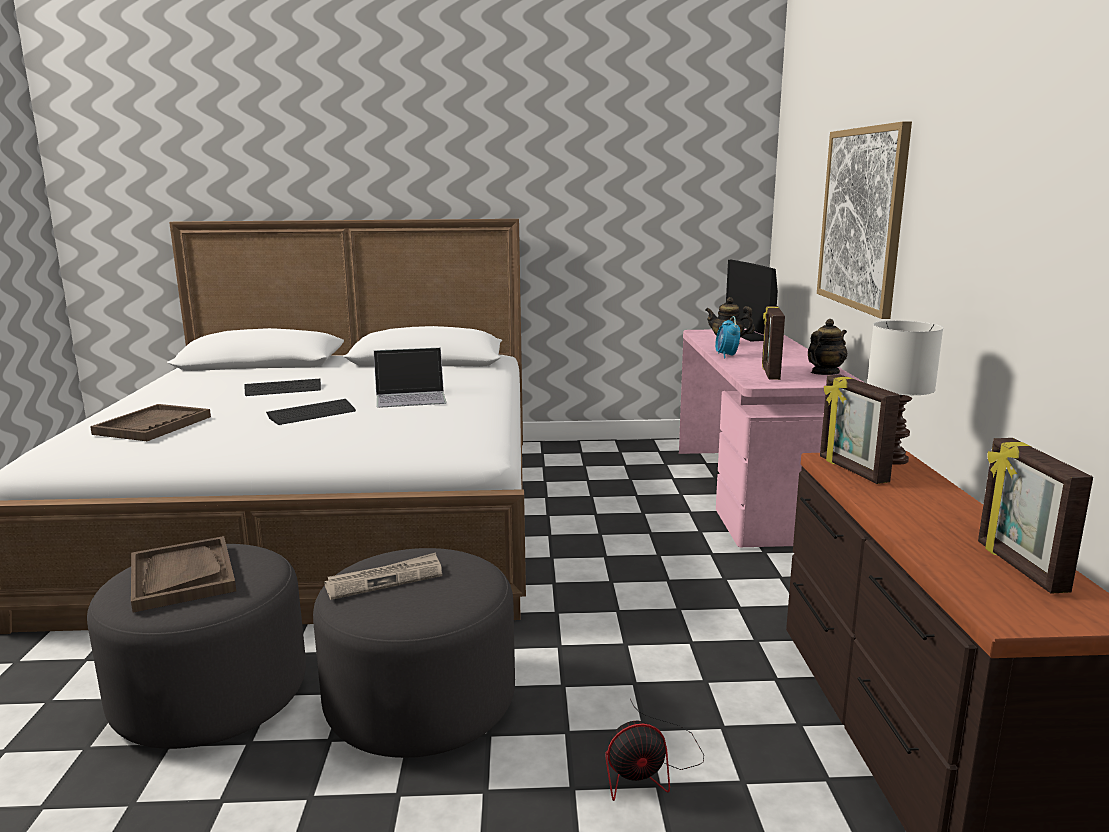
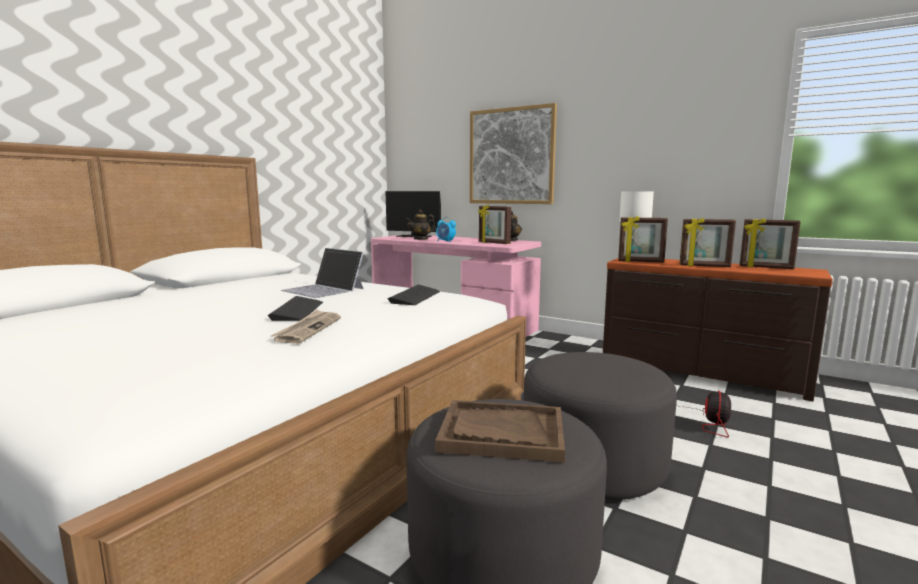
camera: 55 degrees left, 5 degrees down
(153, 425) = (168, 354): brown tray -> none
(283, 389) = (186, 308): keyboard -> keyboard (415, 297)
(385, 579) = (588, 374): newspaper -> newspaper (308, 329)
(411, 397) = (324, 289): laptop -> laptop turned 105 degrees clockwise
(906, 516) = (704, 266): none -> picture frame

